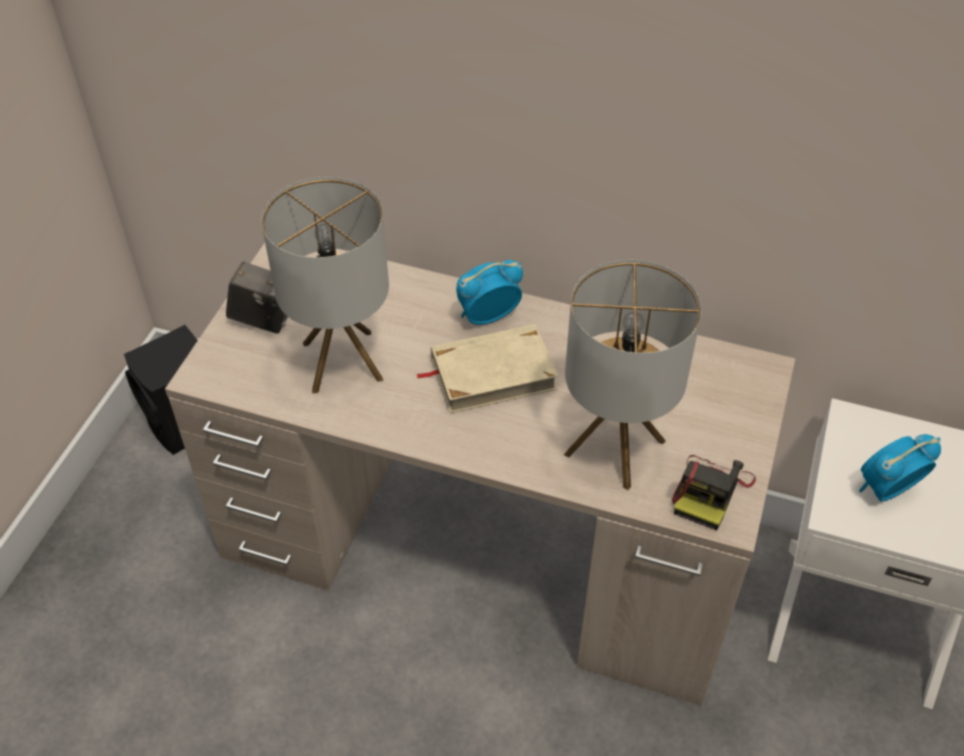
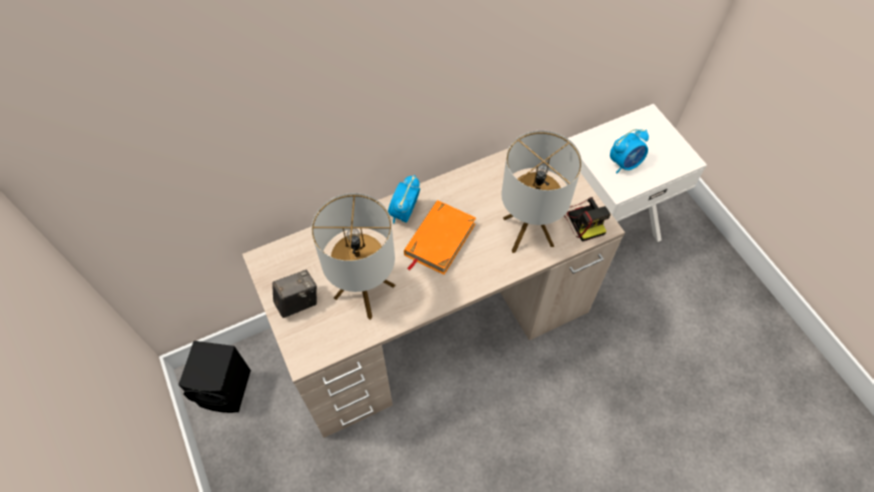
camera: 45 degrees left, 10 degrees up
(492, 373) = (439, 239): beige book -> orange book
(886, 489) = (625, 164): alarm clock -> alarm clock turned 135 degrees counterclockwise

